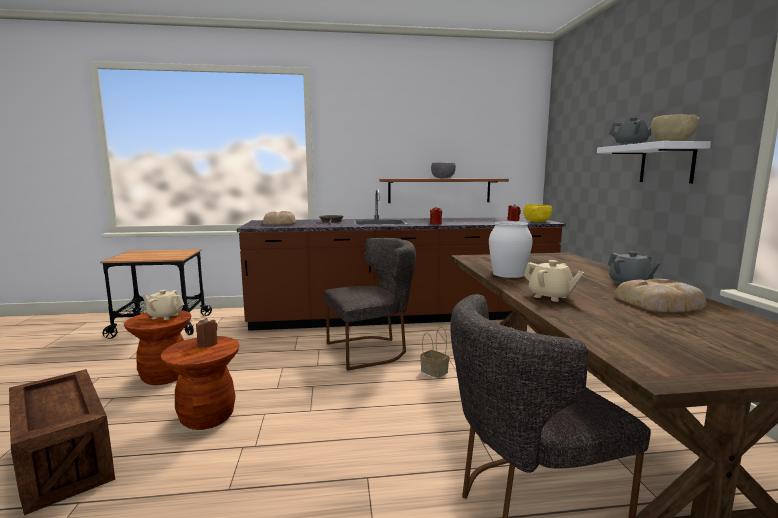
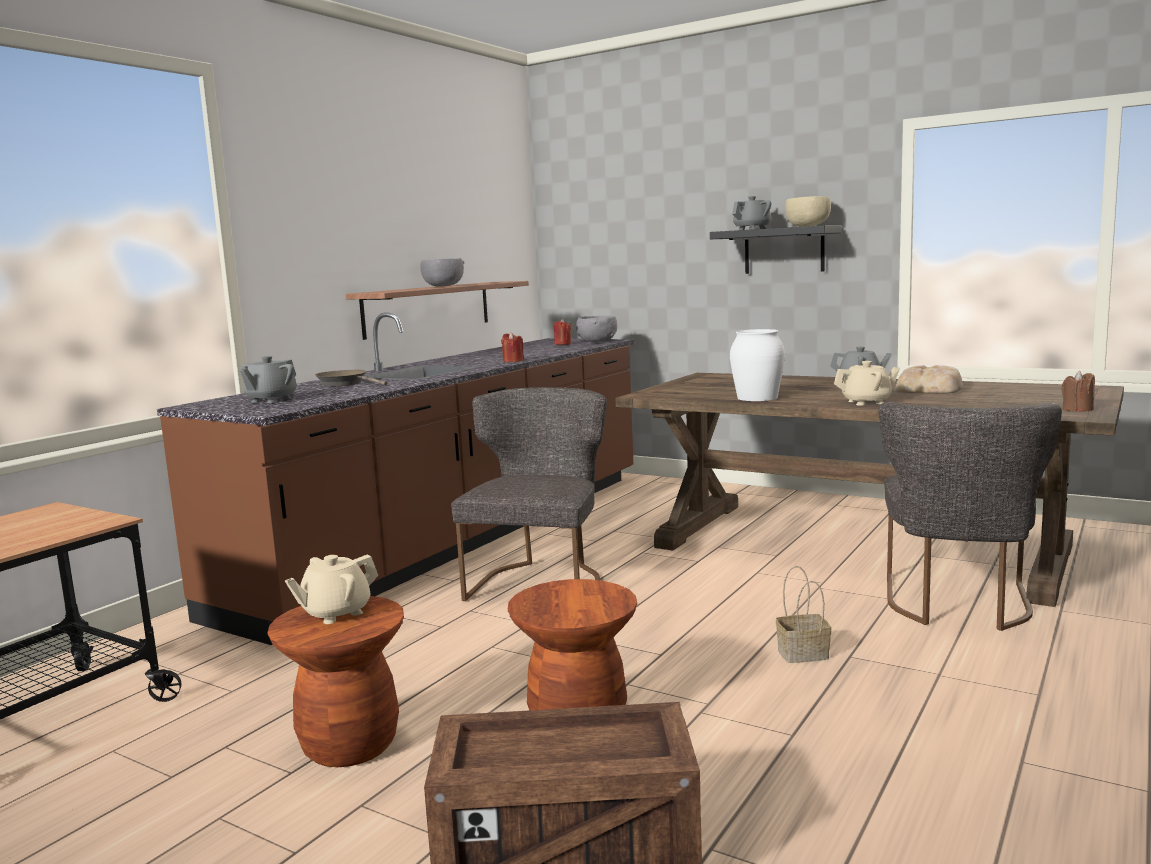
camera: 50 degrees left, 0 degrees up
(207, 344) = (560, 595): brown candle -> brown candle (1077, 410)
(279, 223) = (271, 400): bread -> grey teapot
(433, 371) = (663, 568): basket -> basket (801, 654)
(536, 221) = (596, 341): yellow bowl -> grey bowl
(667, 163) = (784, 250): white shelf -> black shelf

